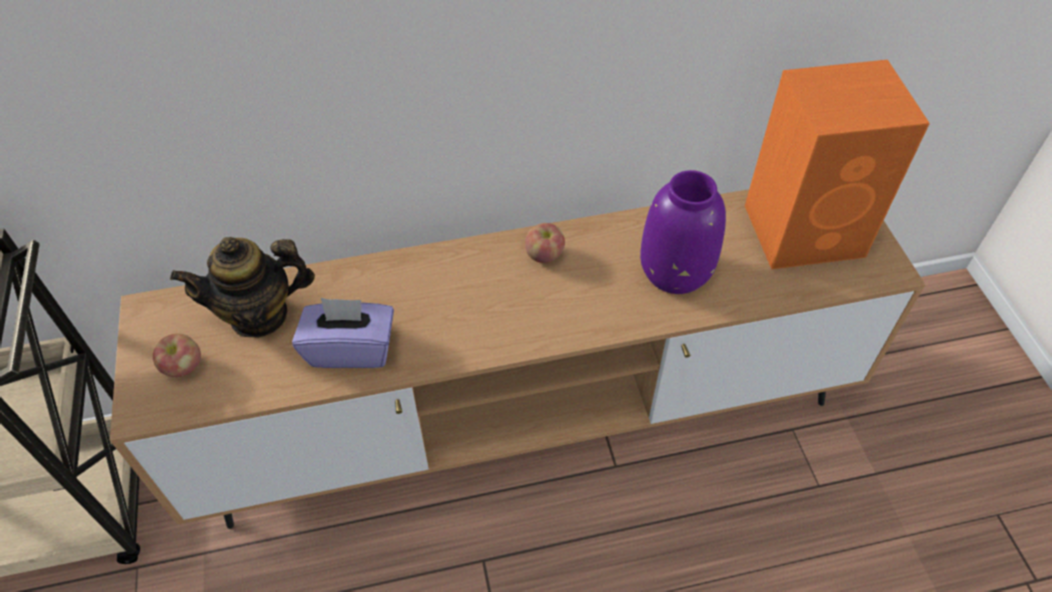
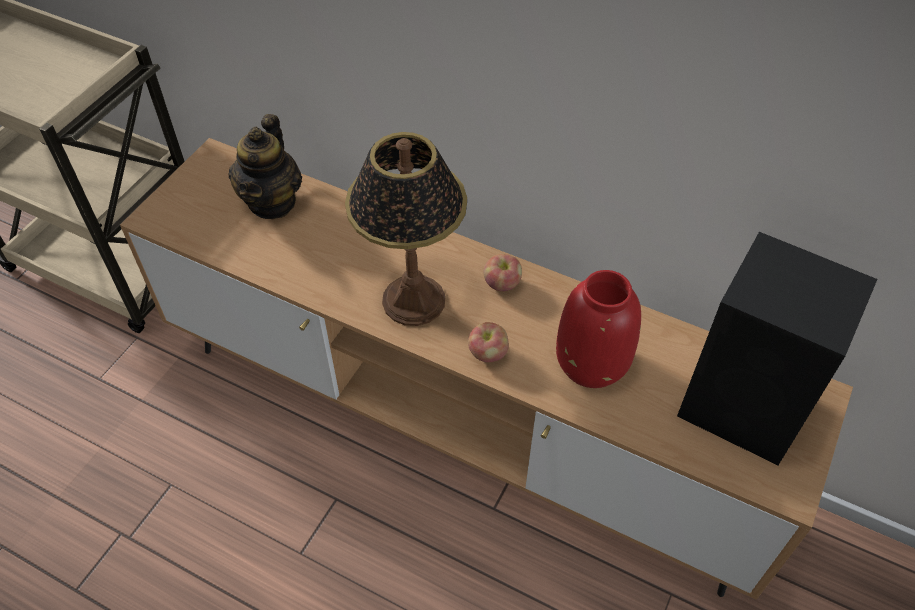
camera: 40 degrees right, 0 degrees up
(184, 367) = (199, 206): apple -> apple (488, 353)
(259, 315) = (272, 202): teapot -> teapot turned 105 degrees counterclockwise
(351, 349) = (304, 262): purple tissue box -> none
(486, 317) = (413, 301): none -> table lamp
(675, 270) = (592, 362): purple vase -> red vase
(806, 230) = (746, 407): orange speaker -> black speaker

